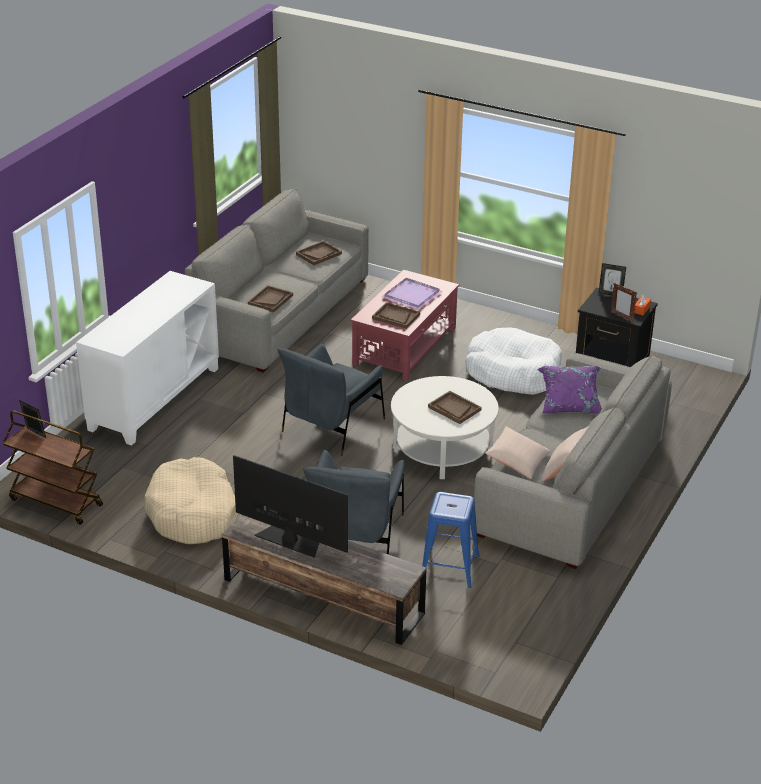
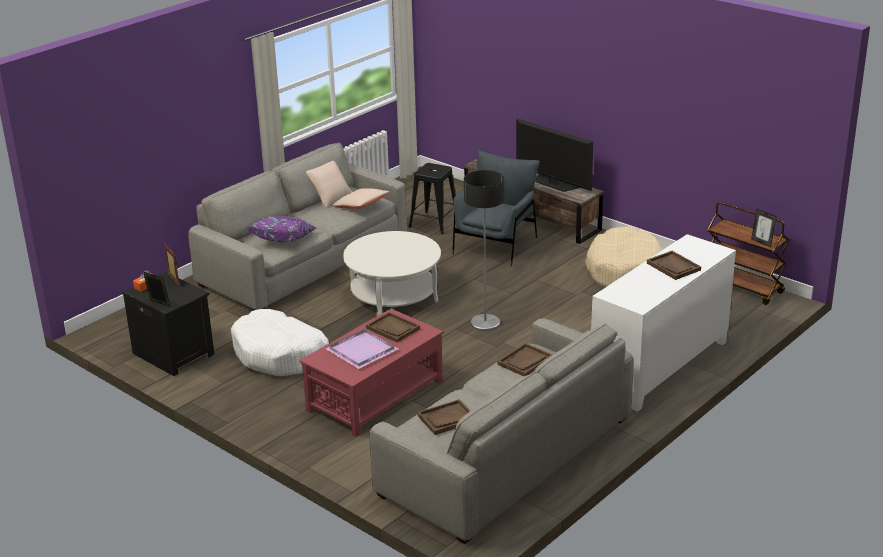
camera: 165 degrees left, 5 degrees down
(332, 426) = (485, 323): grey armchair -> floor lamp
(449, 567) = (434, 223): blue stool -> black stool
(454, 408) = (385, 249): brown tray -> brown tray (673, 266)

